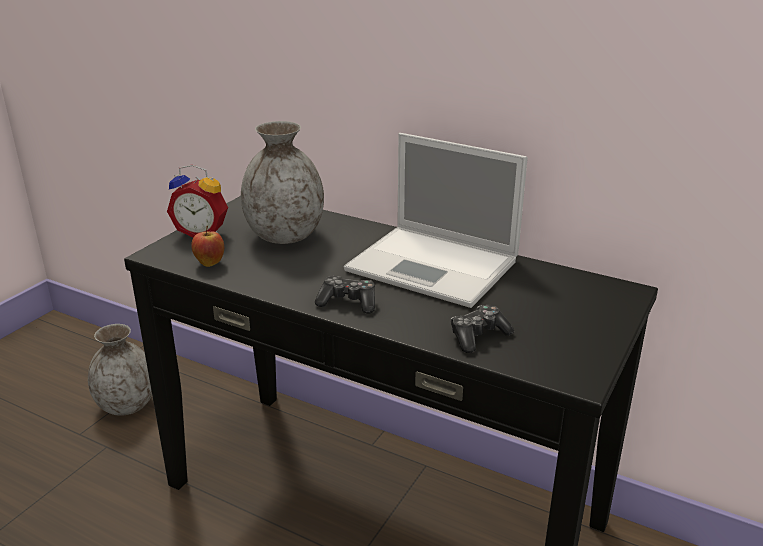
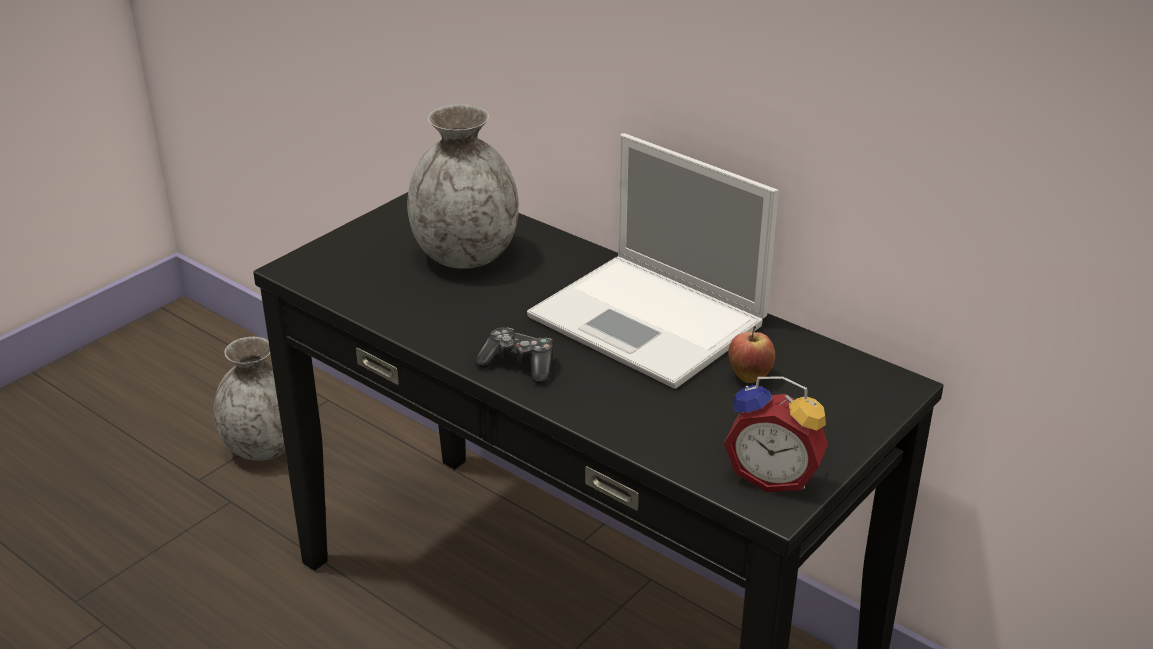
camera: 10 degrees right, 5 degrees up
(202, 232) = (359, 240): alarm clock -> alarm clock (773, 476)
(210, 263) = (358, 289): apple -> apple (749, 377)
(478, 336) = (669, 430): game controller -> none

